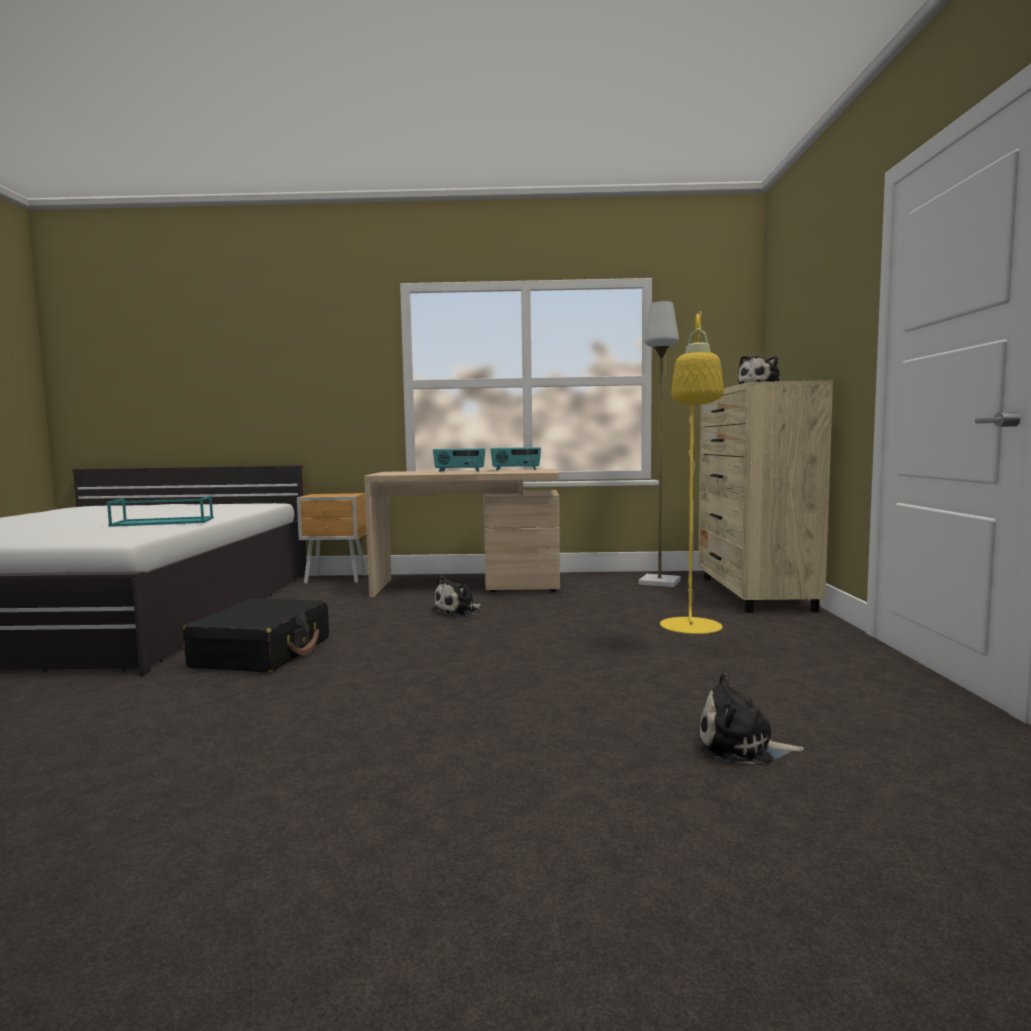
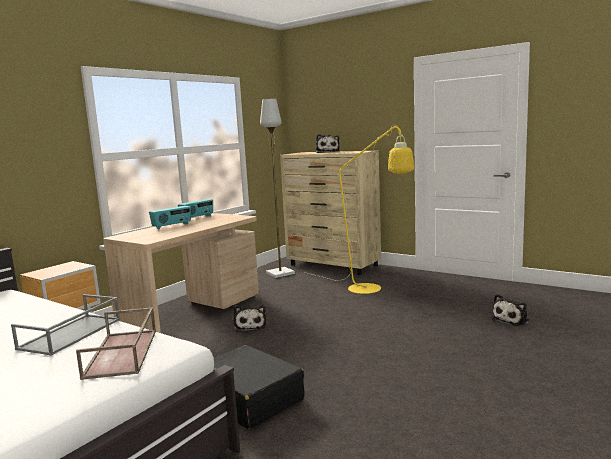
camera: 55 degrees left, 5 degrees up
(107, 533) = (123, 353): none -> brown tray
(162, 522) = (71, 334): turquoise tray -> grey tray

